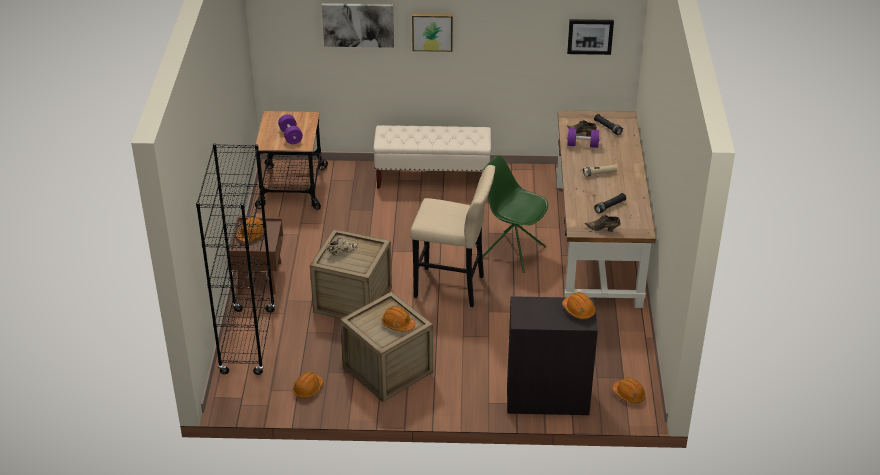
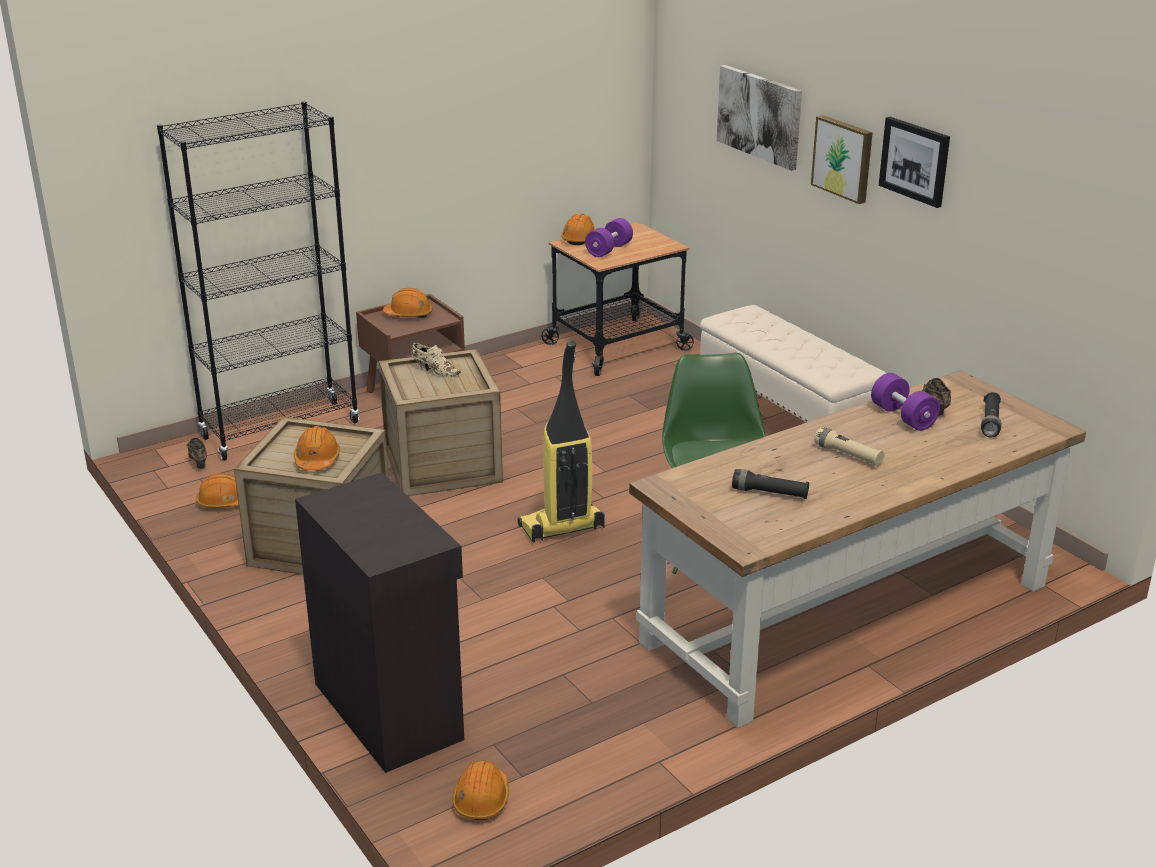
camera: 55 degrees right, 10 degrees down
(453, 287) = (561, 528): beige stool -> vacuum cleaner
(579, 310) = (407, 542): orange hard hat -> orange hard hat (579, 239)
(590, 36) = (1067, 248): picture -> picture (915, 161)
(603, 229) = (695, 507): brown shoe -> brown shoe (198, 462)

